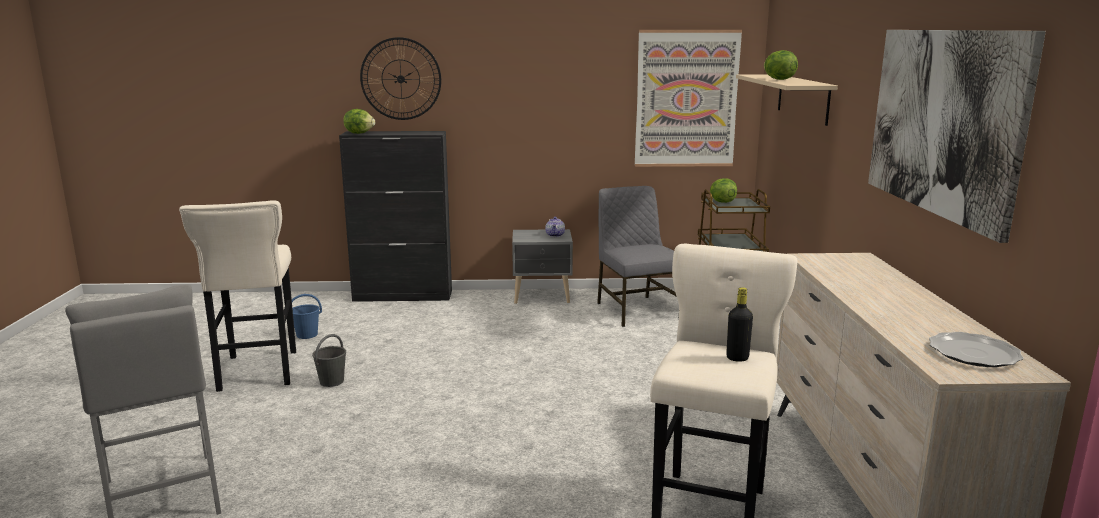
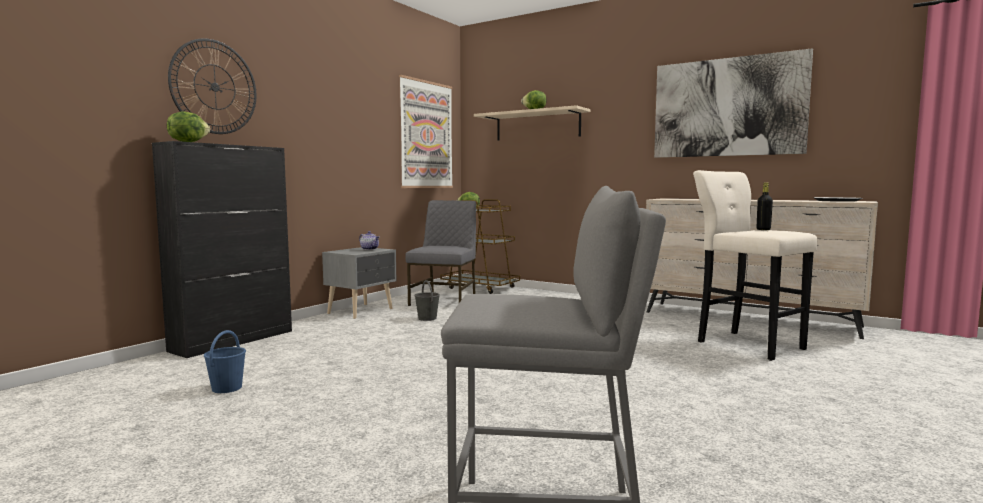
camera: 55 degrees left, 10 degrees down
(257, 373) = (279, 425): beige stool -> none
(331, 382) = (381, 397): grey bucket -> grey bucket (427, 318)
(636, 310) = (445, 301): grey chair -> grey chair turned 90 degrees clockwise

